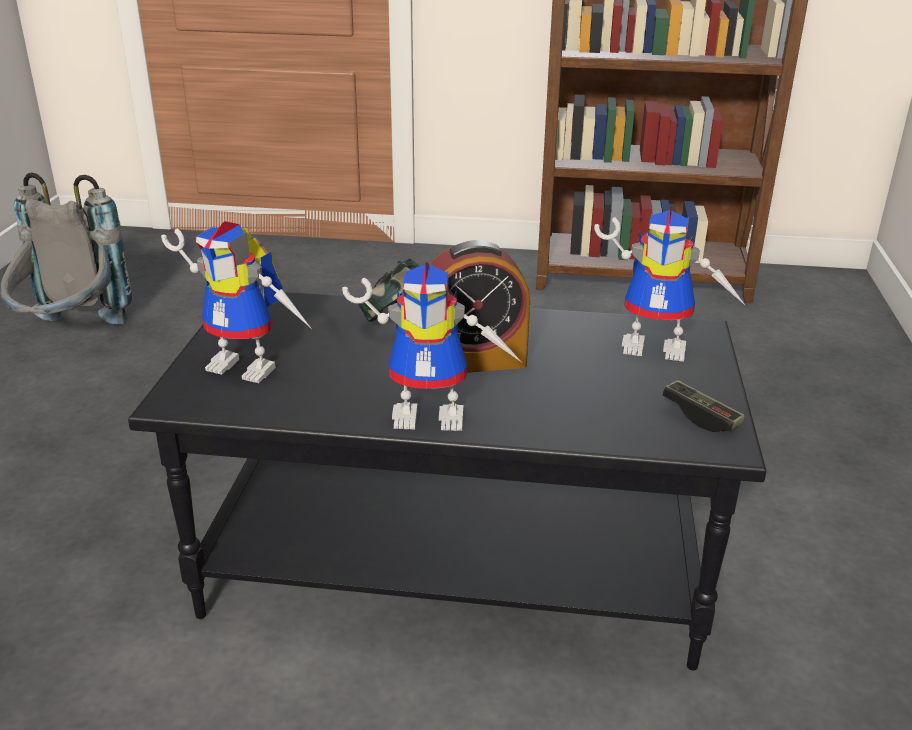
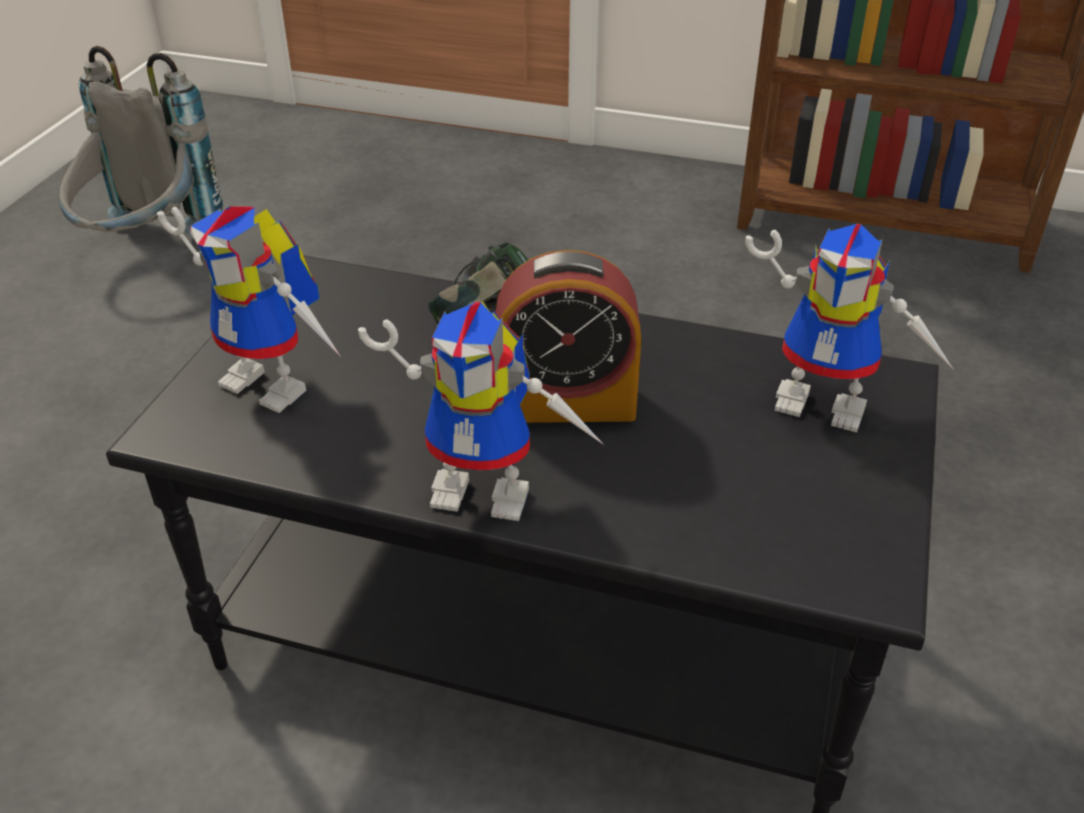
camera: 10 degrees right, 10 degrees up
(701, 417) = (855, 534): game controller -> none

